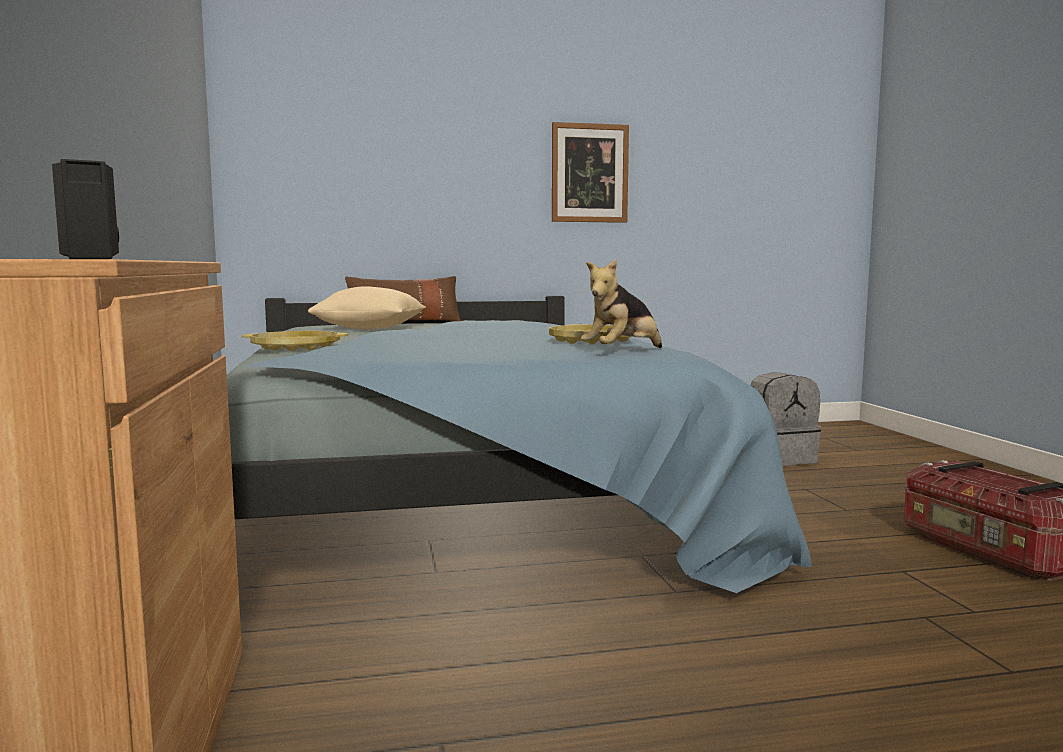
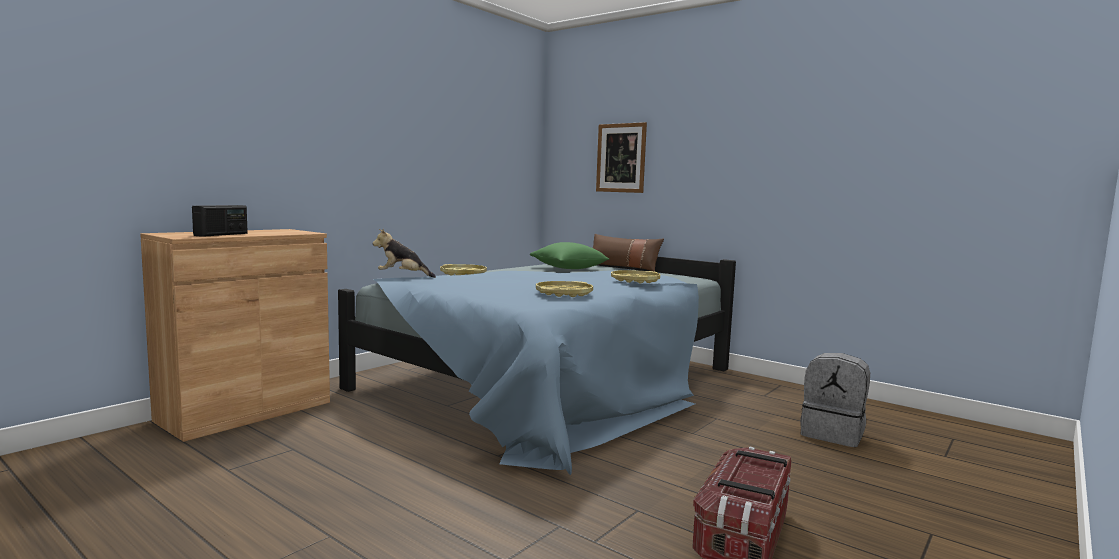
camera: 50 degrees right, 0 degrees up
(371, 329) = (568, 269): beige pillow -> green pillow
(546, 325) = (635, 280): none -> yellow tray
(589, 173) = (767, 163): picture -> picture (621, 158)
(622, 352) = (521, 302): plush toy -> plush toy (403, 276)

